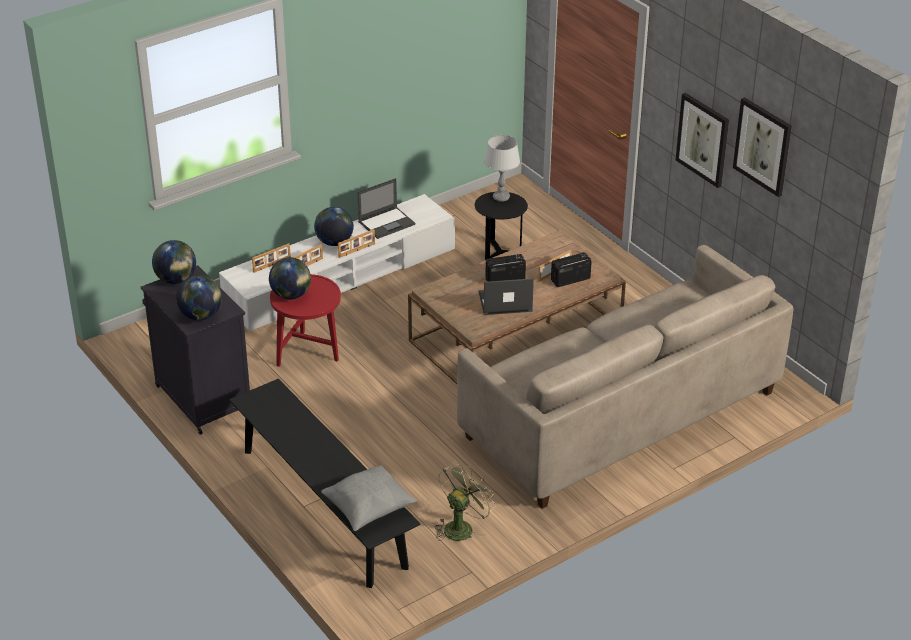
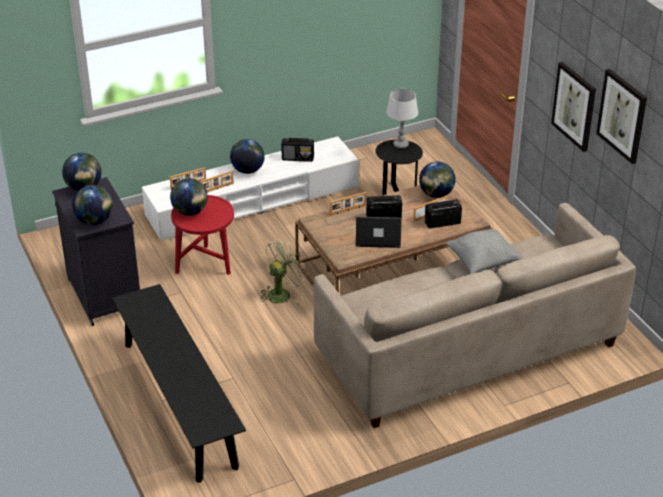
camera: 10 degrees right, 0 degrees up
(357, 250) = (265, 179): picture frame -> picture frame (348, 210)
(368, 510) = (202, 412): grey pillow -> grey pillow (482, 263)
(387, 223) = (298, 158): laptop -> radio
(461, 526) = (296, 436): green fan -> green fan (282, 293)
(555, 249) = (436, 194): none -> globe

